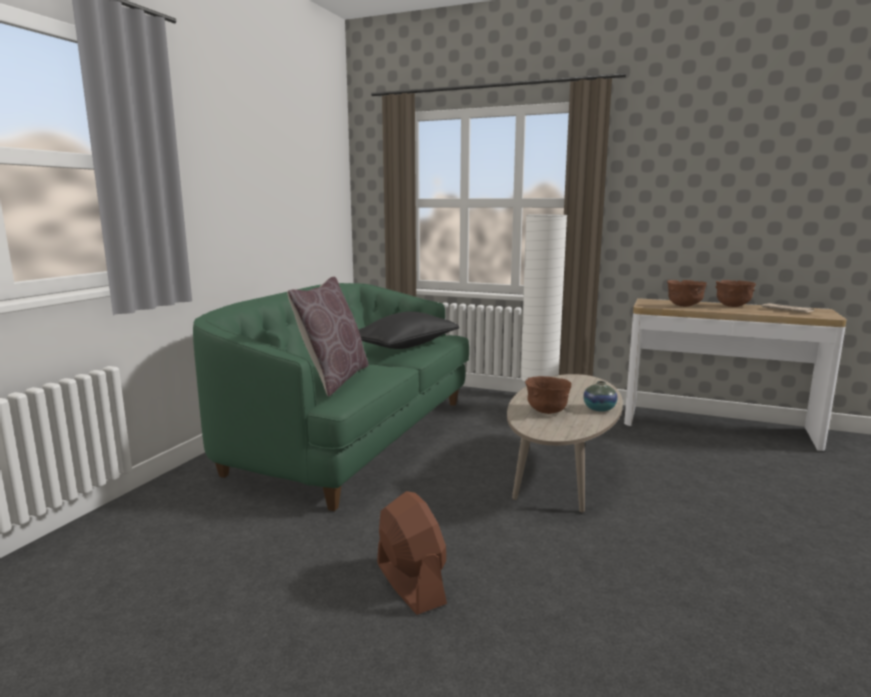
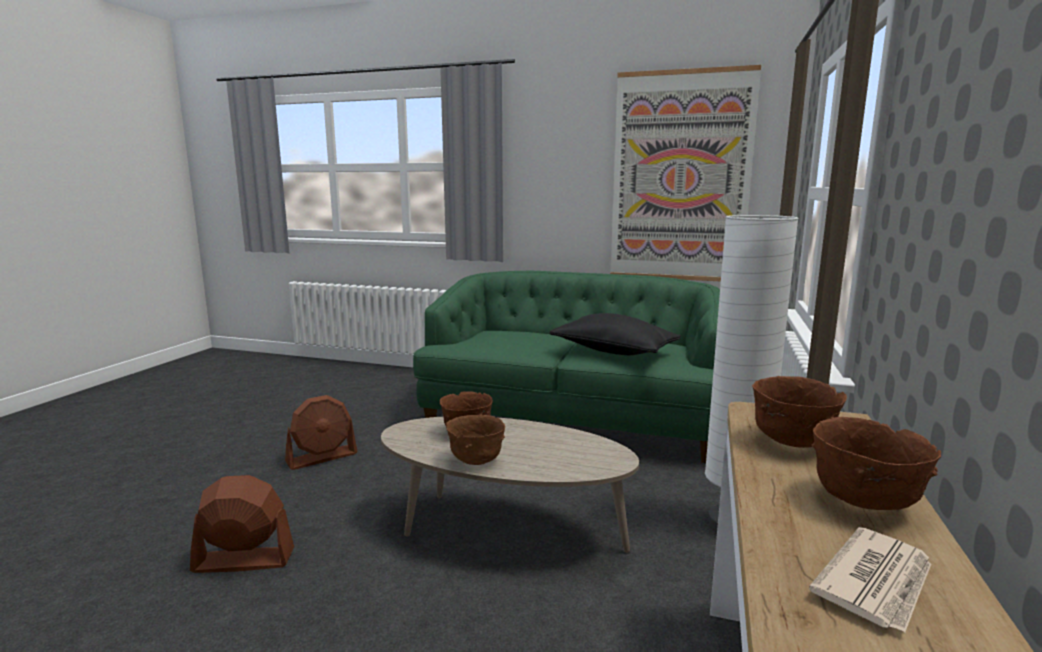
camera: 85 degrees right, 0 degrees up
(299, 190) = (680, 178): none -> picture
(334, 379) = (487, 340): brown pillow -> none
(599, 409) = (476, 461): vase -> brown bowl
(655, 599) = (243, 560): none -> brown fan

